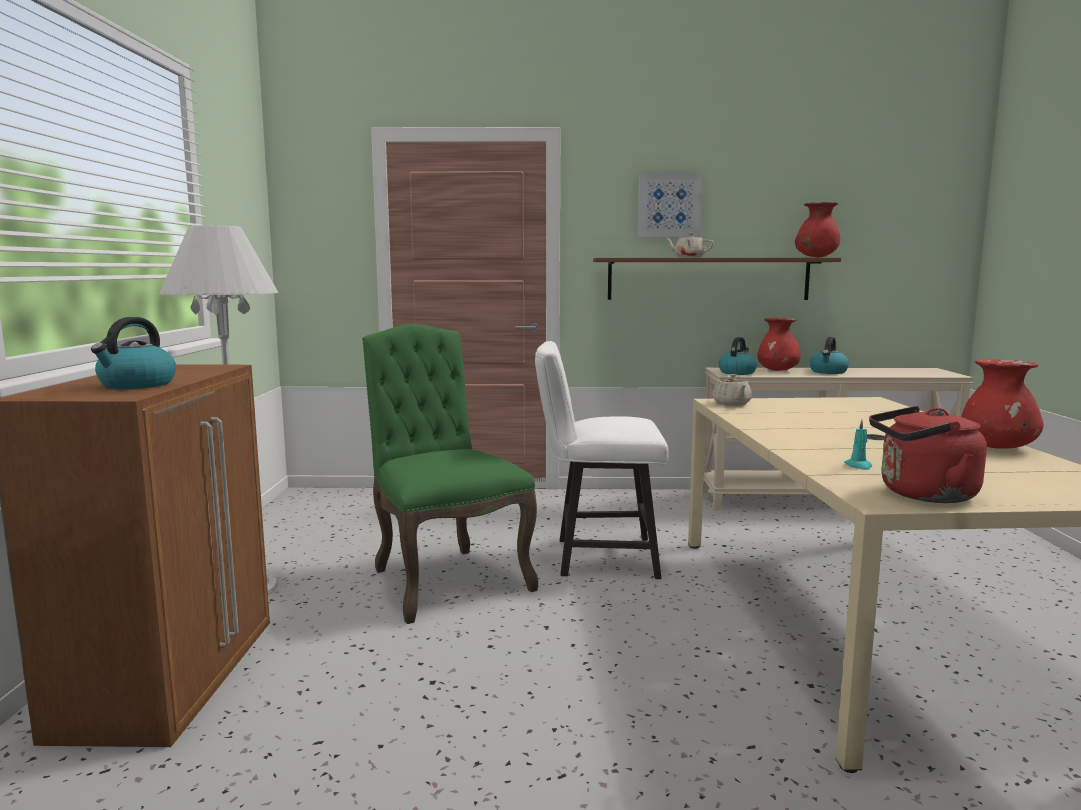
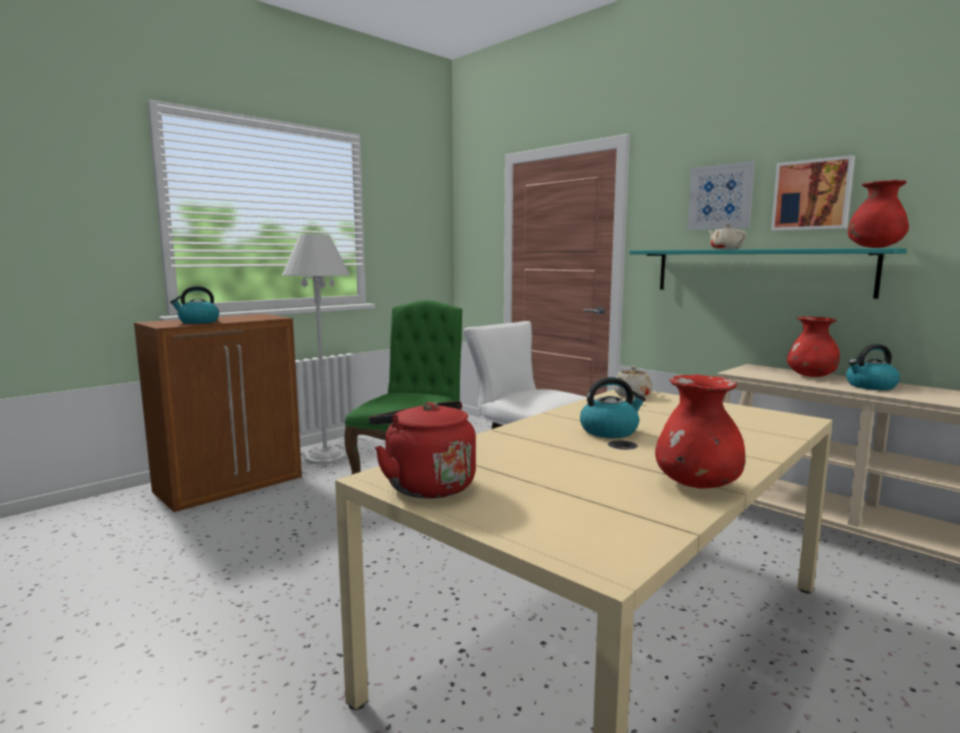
camera: 45 degrees right, 0 degrees up
(708, 279) = (757, 271): brown shelf -> turquoise shelf
(737, 372) = (753, 372): kettle -> kettle (609, 431)
(753, 209) = (812, 195): none -> picture
(858, 466) = (487, 456): turquoise candle -> none

